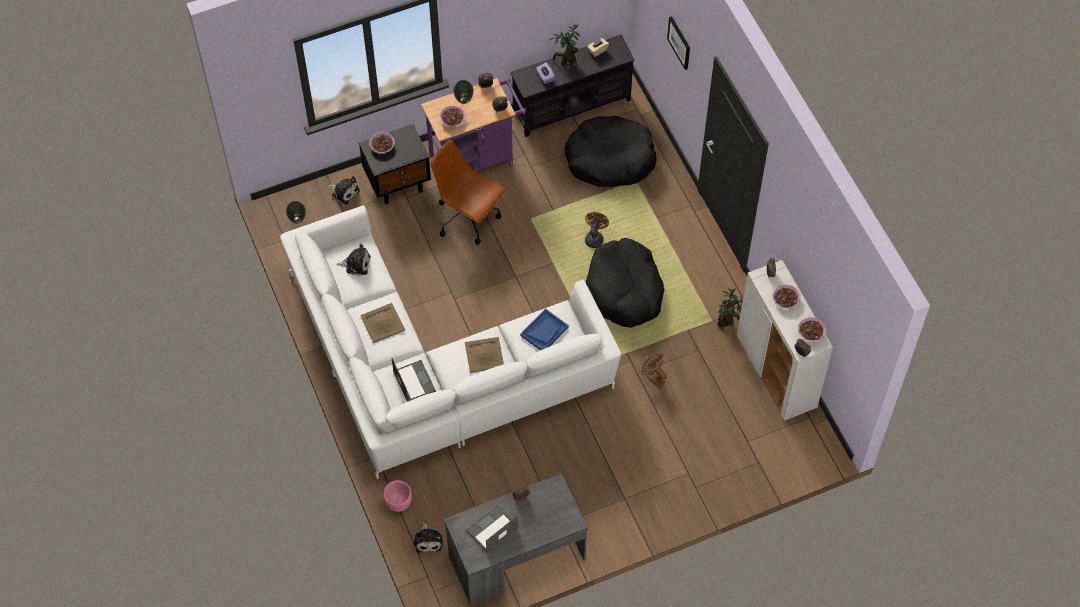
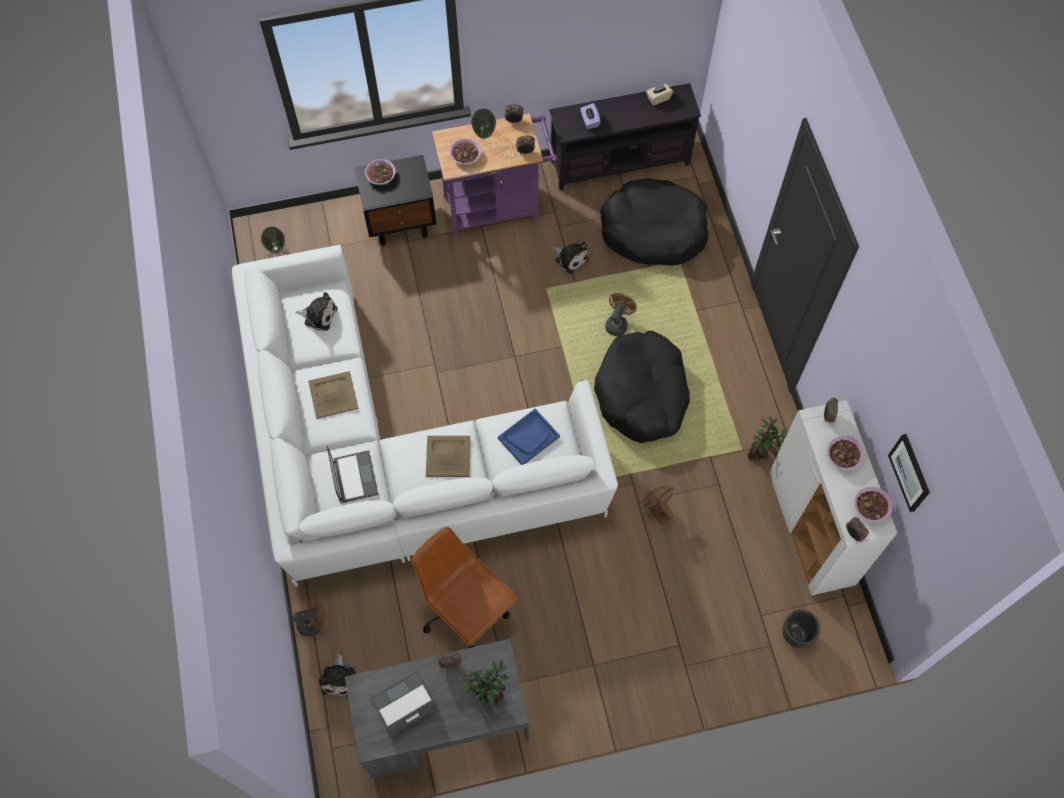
camera: 10 degrees right, 5 degrees up
(344, 192) = (337, 224): plush toy -> plush toy (570, 258)
(398, 503) = (314, 623): pink planter -> brown fan
(468, 218) = (474, 277): brown office chair -> brown office chair (466, 610)
(566, 63) = (618, 107): potted plant -> potted plant (487, 695)
(679, 42) = (759, 97): picture -> picture (910, 472)
(777, 451) = (796, 634): none -> black planter

